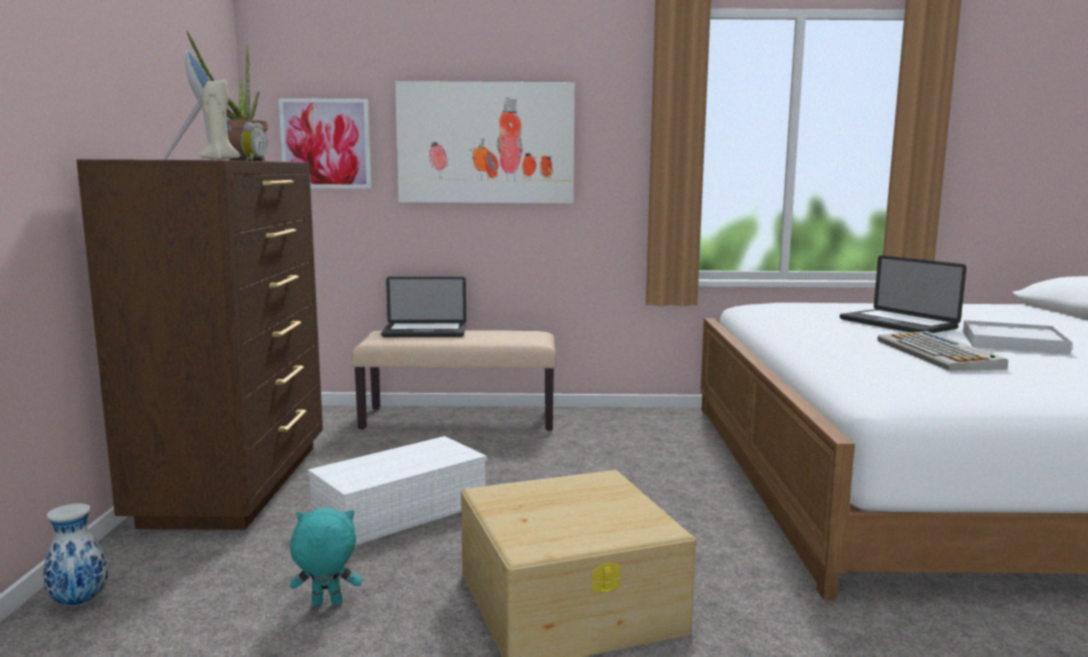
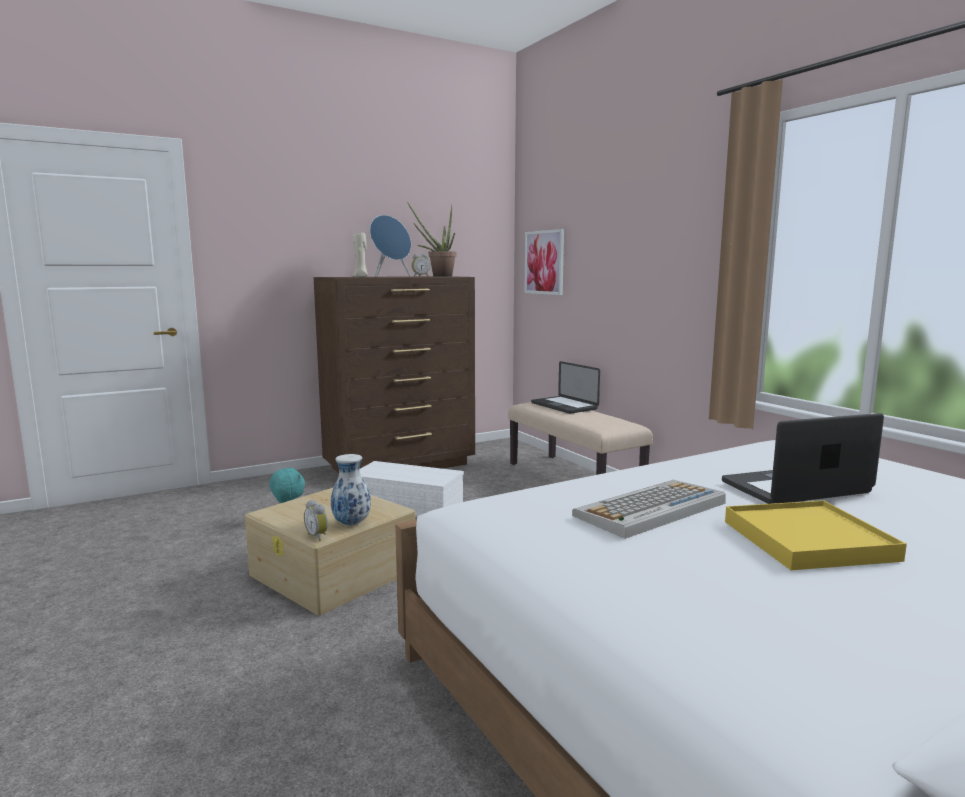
camera: 60 degrees right, 0 degrees up
(80, 601) = (262, 482): vase -> vase (352, 523)
(485, 143) = (622, 260): picture -> none
(663, 529) = (318, 536): none -> alarm clock
(897, 324) = (795, 488): laptop -> laptop turned 45 degrees clockwise
(1012, 342) = (808, 540): white tray -> yellow tray

